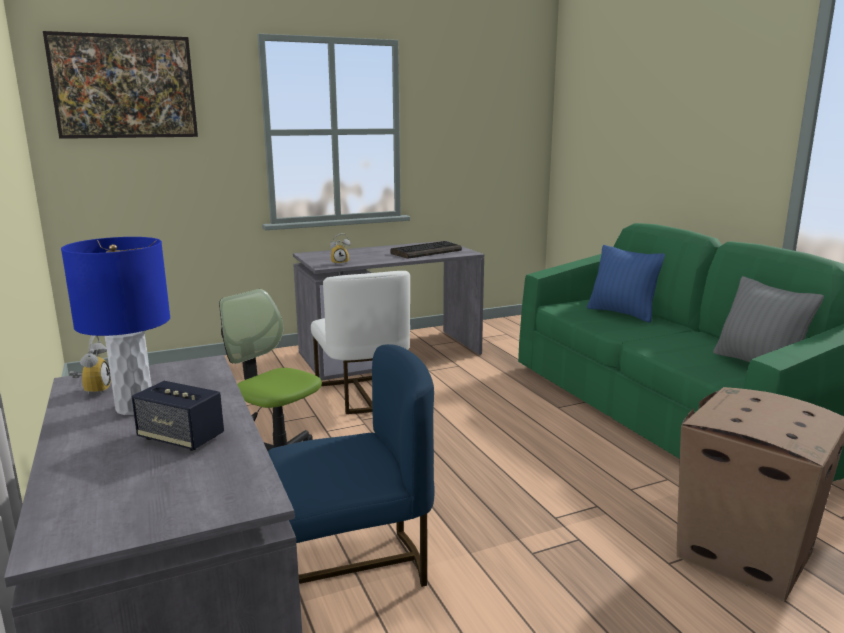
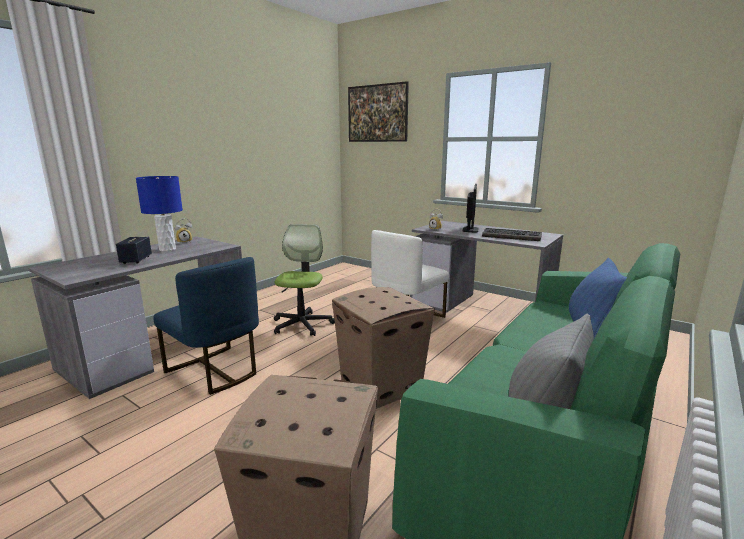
camera: 60 degrees right, 0 degrees up
(368, 255) = (470, 229): none -> monitor
(515, 455) = (381, 386): none -> cardboard box

